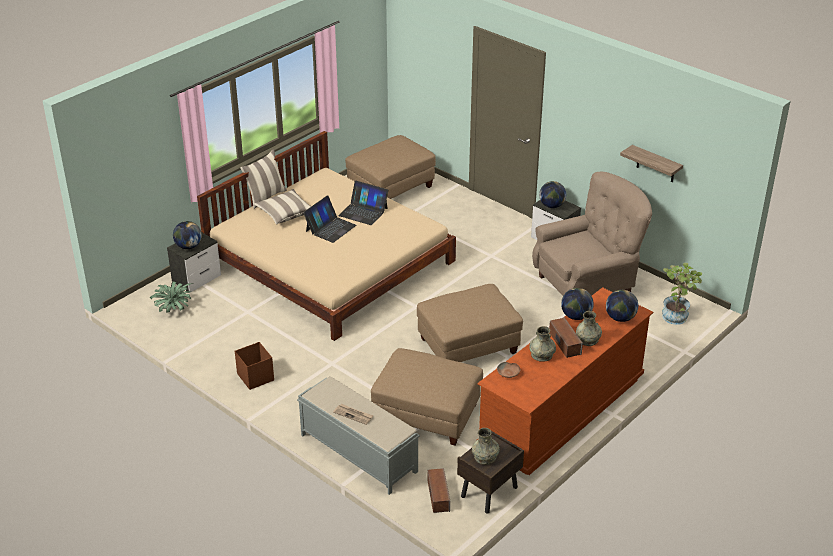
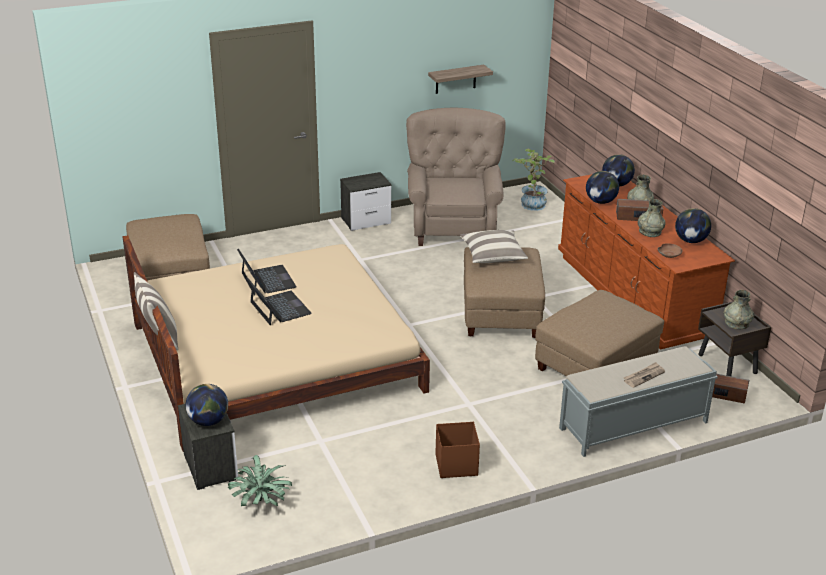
camera: 65 degrees left, 5 degrees down
(285, 213) = (213, 331): pillow -> pillow (493, 255)
(363, 212) = (267, 280): laptop -> laptop turned 75 degrees counterclockwise
(551, 206) = (363, 183): globe -> globe (690, 241)

